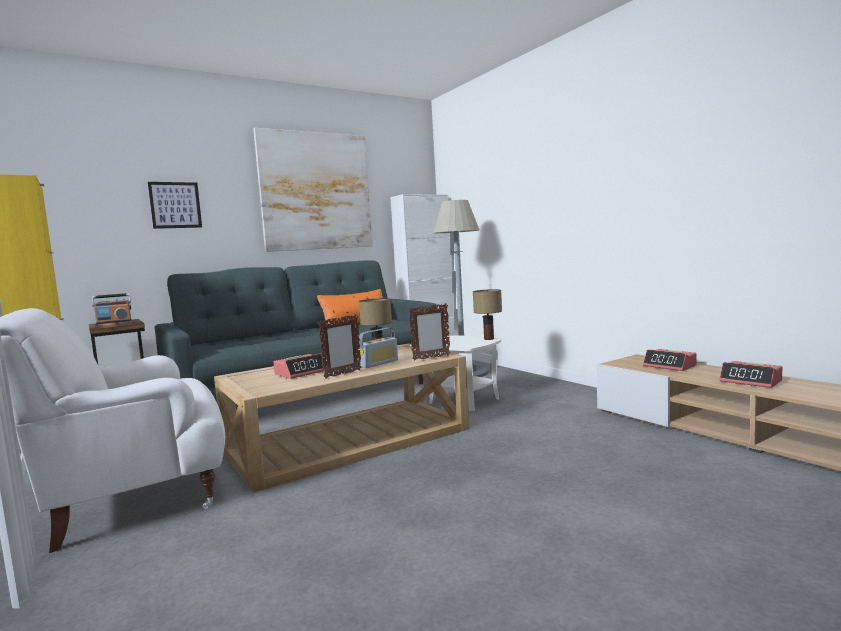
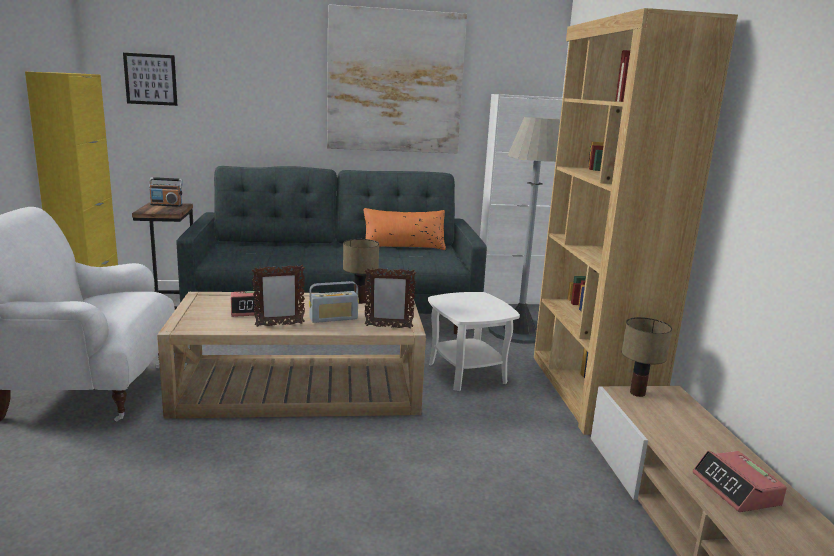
camera: 25 degrees right, 10 degrees up
(175, 205) = (237, 90): picture -> picture (150, 79)
(488, 339) = (505, 311): table lamp -> table lamp (636, 393)
(555, 389) = (588, 391): none -> brown bookcase
(670, 366) = (681, 422): alarm clock -> none

